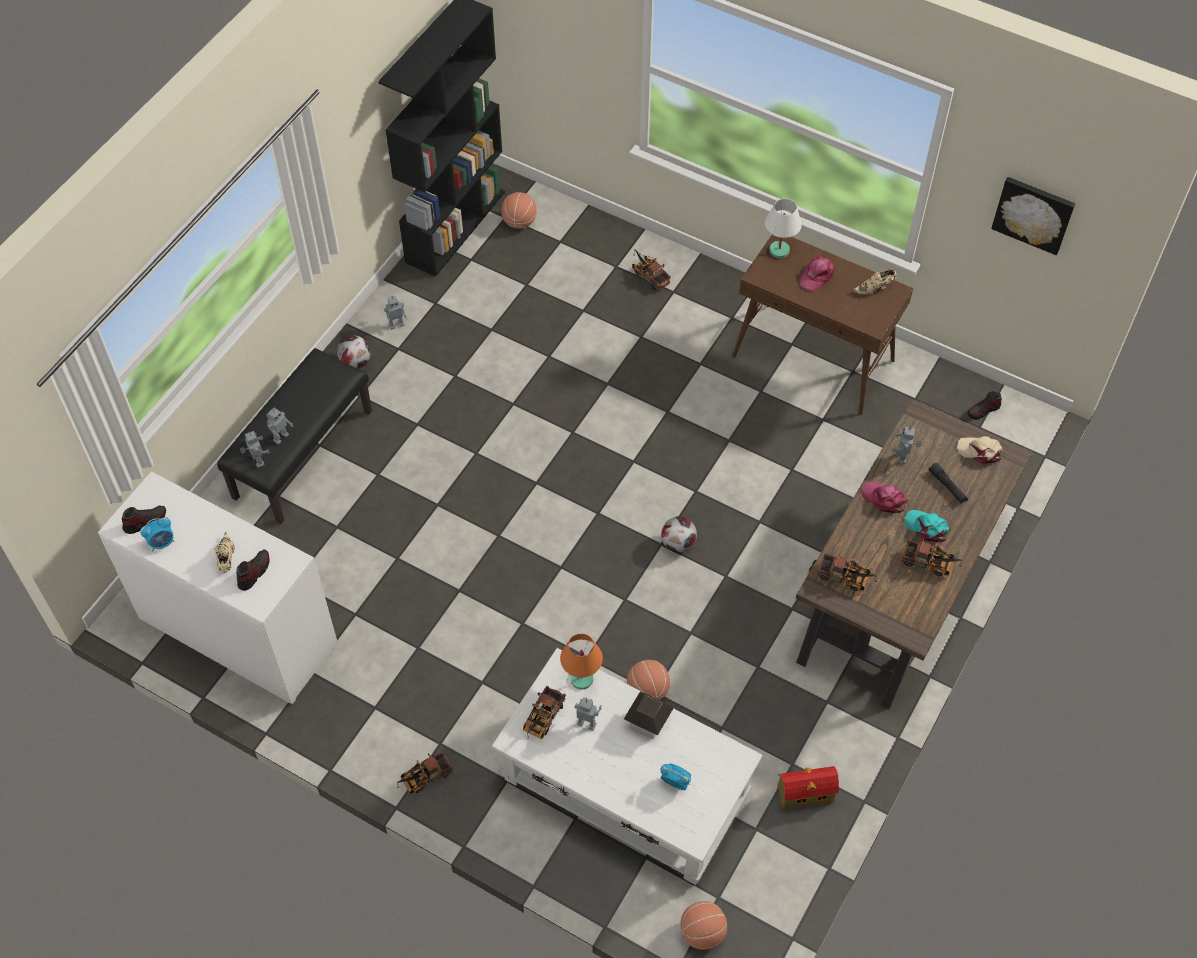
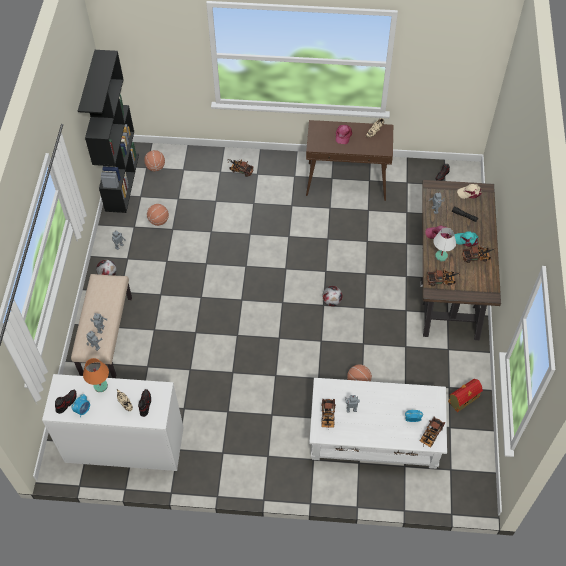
camera: 25 degrees left, 0 degrees up
(302, 453) = (106, 335): black bench -> beige bench
(424, 778) = (269, 478): toy truck -> toy truck (430, 436)
(582, 679) = (336, 388): orange table lamp -> orange table lamp (101, 386)
(648, 722) = (381, 395): toy house -> none
(702, 932) = (453, 490): basketball -> basketball (159, 221)
(779, 250) = (317, 129): white table lamp -> white table lamp (441, 256)
(1033, 213) = (450, 63): picture -> none

